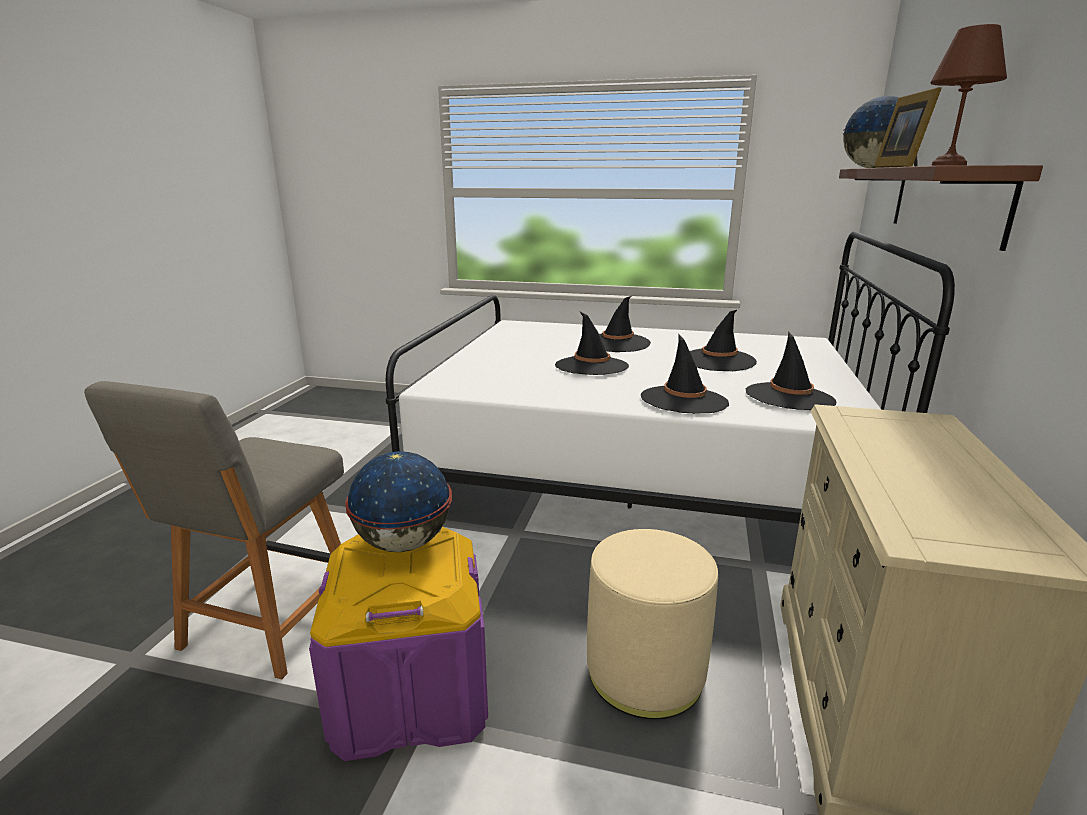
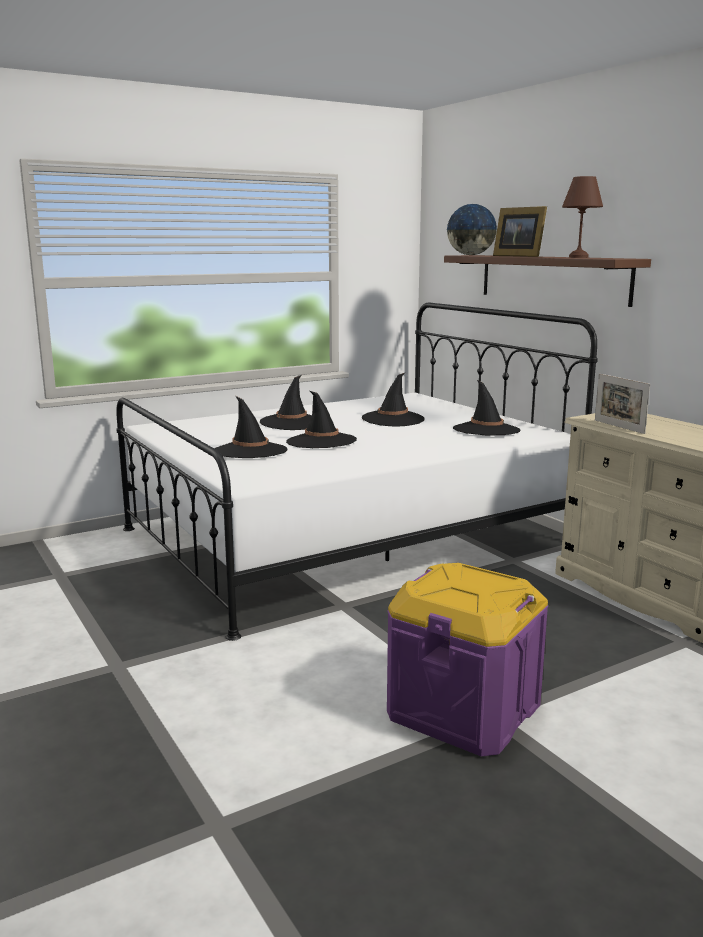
camera: 45 degrees left, 5 degrees down
(267, 625) = (285, 743): grey chair -> none
(403, 544) = (446, 578): globe -> none
(645, 672) = (554, 632): beige ottoman -> none
(684, 400) = (438, 446): black hat -> black hat (250, 451)
(850, 437) = (619, 426): none -> picture frame

